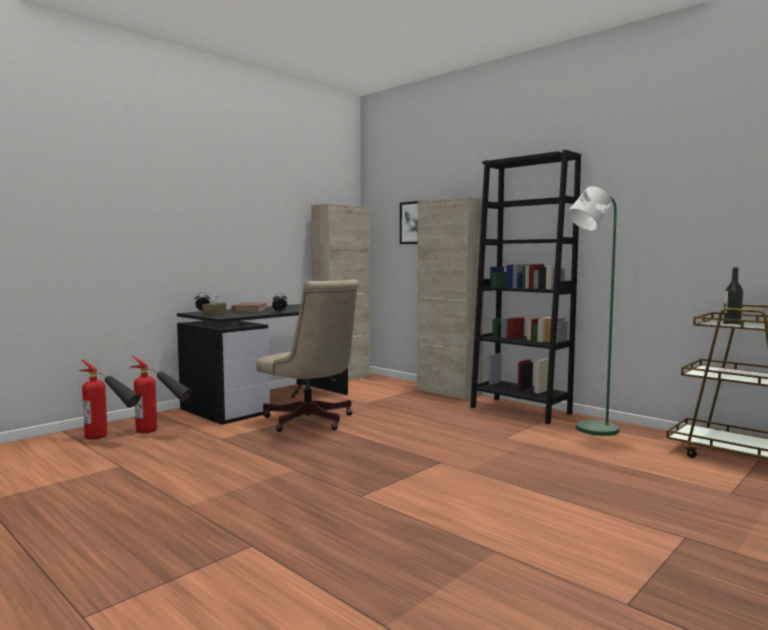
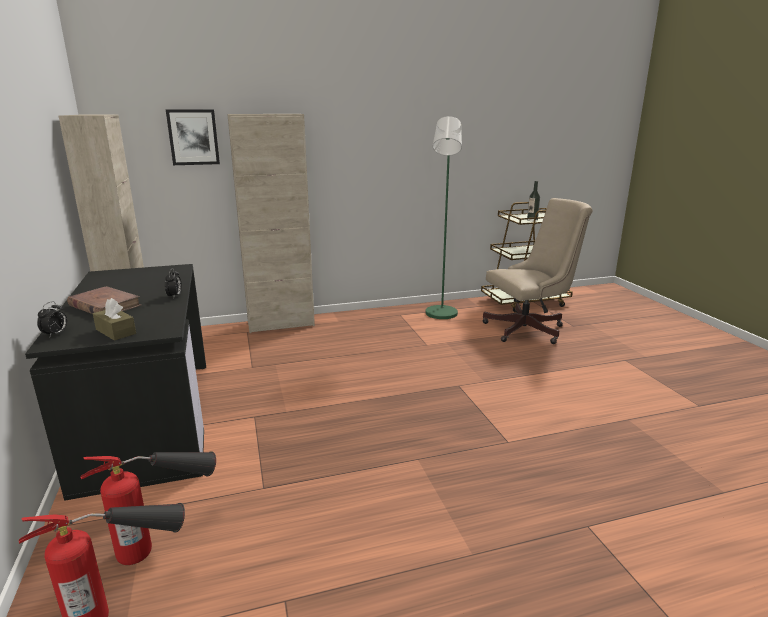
camera: 60 degrees left, 15 degrees up
(311, 422) = (276, 413): beige office chair -> beige office chair (529, 329)
(520, 410) = (369, 318): black bookcase -> none

